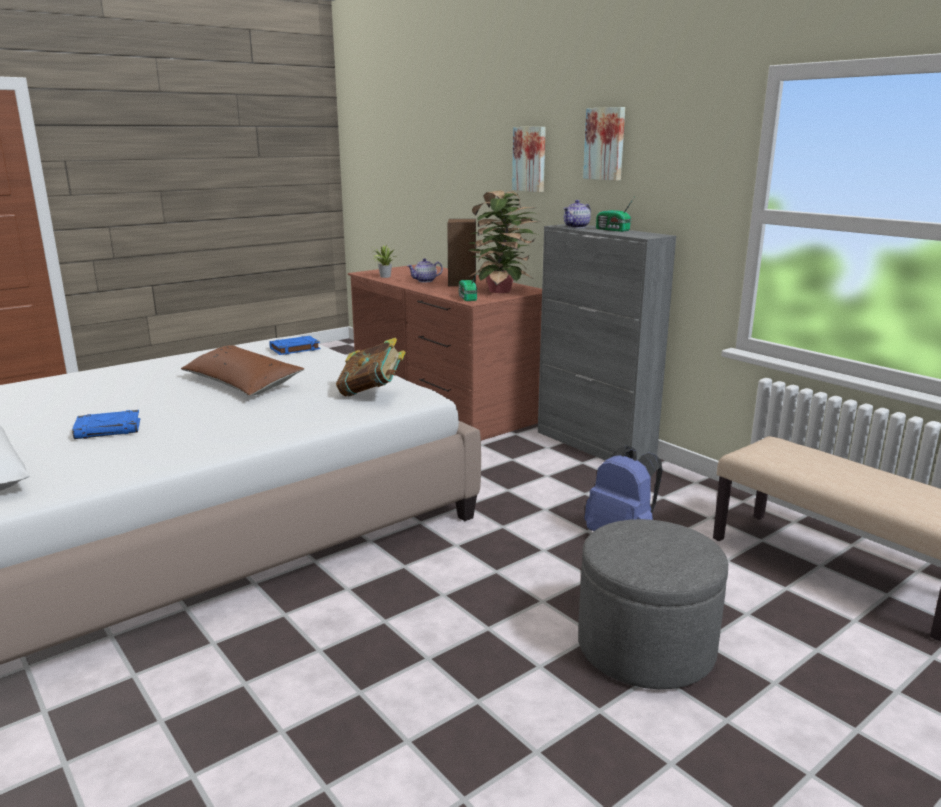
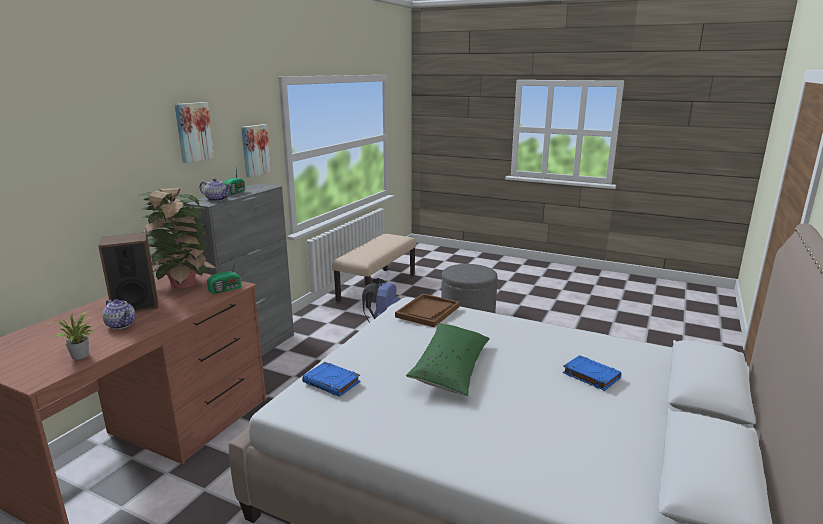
camera: 115 degrees left, 0 degrees up
(242, 383) = (451, 368): brown pillow -> green pillow
(372, 393) = (428, 312): book -> brown tray
(530, 159) = (114, 158): picture -> picture (254, 150)

